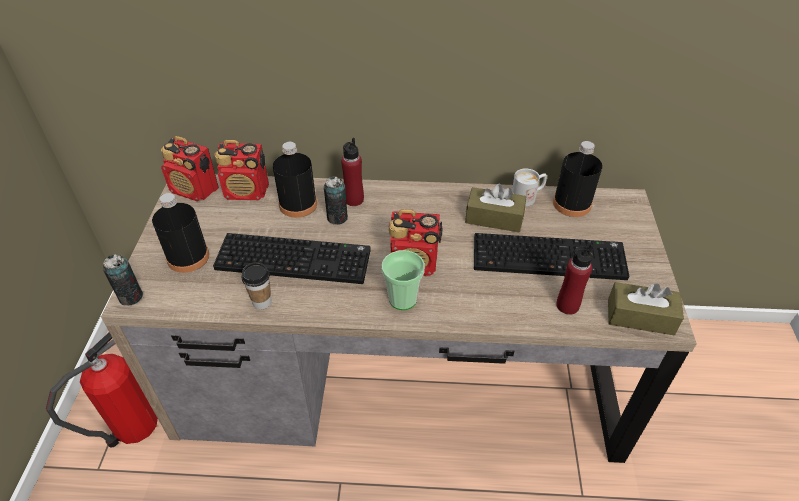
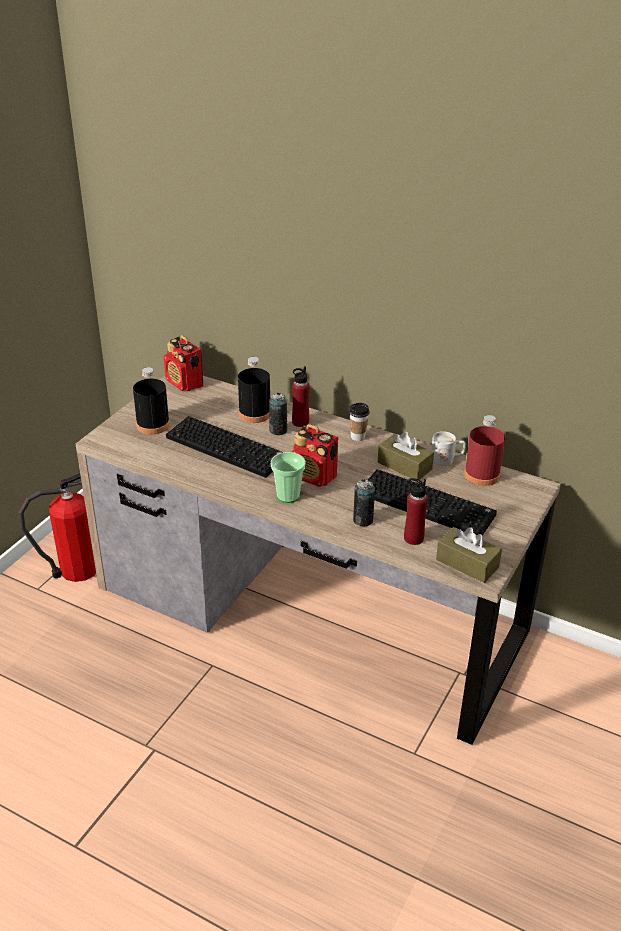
camera: 25 degrees right, 10 degrees down
(131, 297) = (100, 437): can -> can (363, 520)
(247, 192) = (222, 395): radio -> none
(262, 302) = (186, 467): cup -> cup (358, 437)
(572, 204) = (481, 475): black bottle -> red bottle

